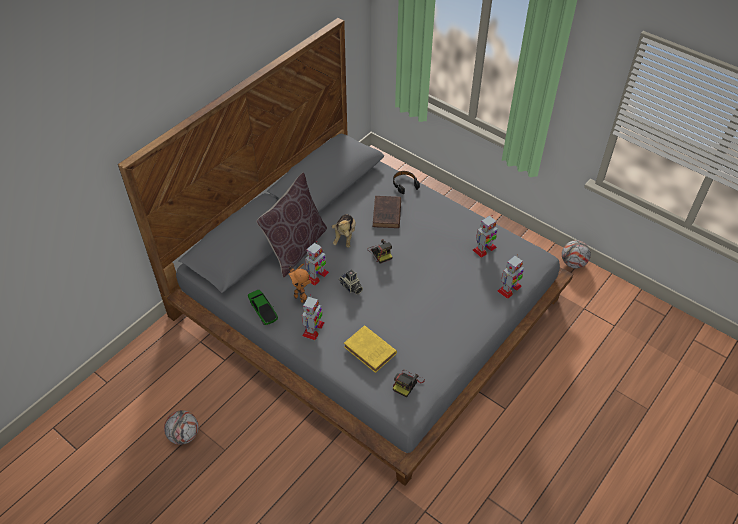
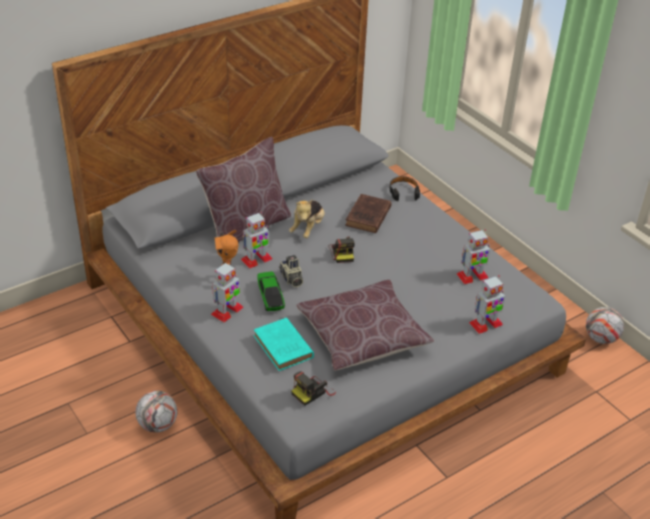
camera: 15 degrees right, 10 degrees down
(184, 435) = (49, 406): football -> football (158, 425)
(263, 310) = (178, 280): toy car -> toy car (270, 296)
(371, 351) = (284, 348): yellow book -> turquoise book
(424, 324) = (362, 336): none -> brown pillow

